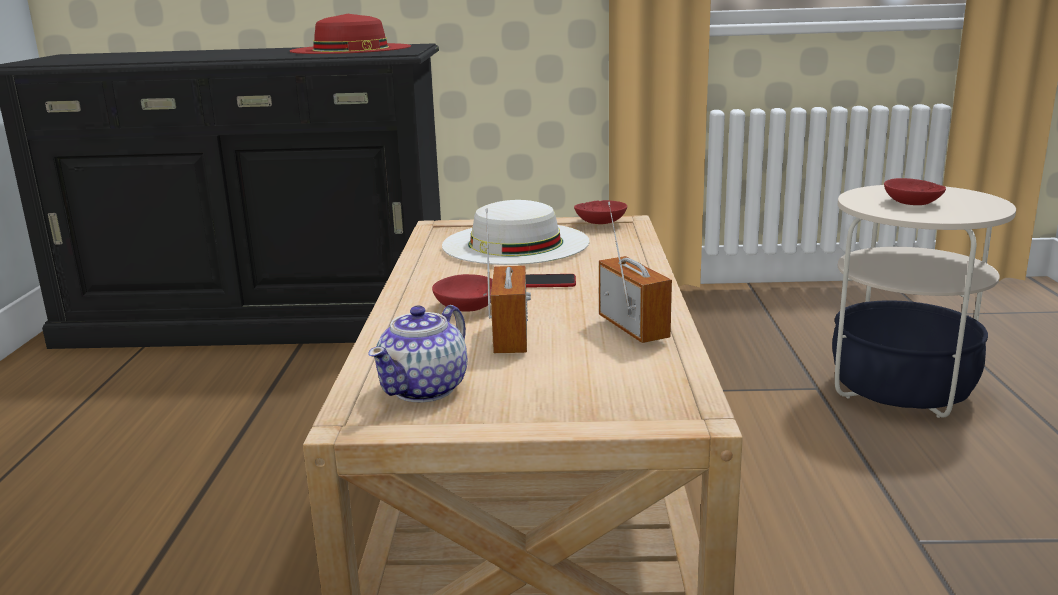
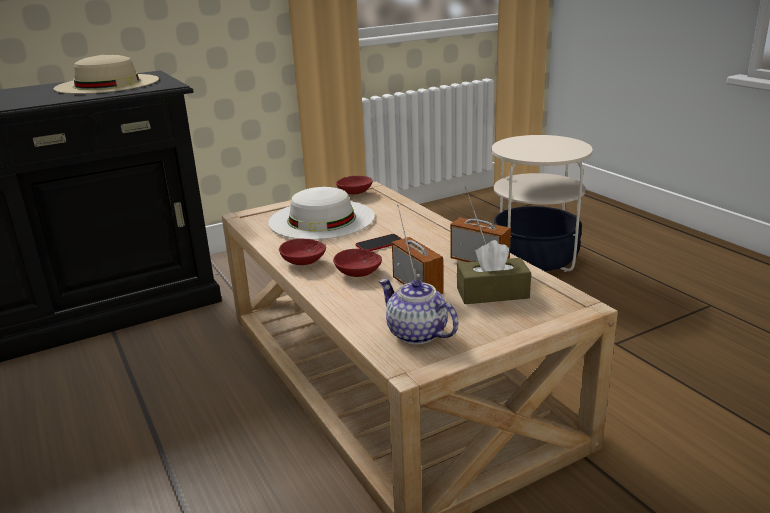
camera: 30 degrees left, 5 degrees up
(351, 49) = (107, 84): red hat -> beige hat
(425, 389) = (417, 334): teapot -> teapot turned 135 degrees clockwise
(594, 369) = (492, 293): none -> brown tissue box
(910, 203) = (536, 149): red bowl -> red bowl (301, 261)

